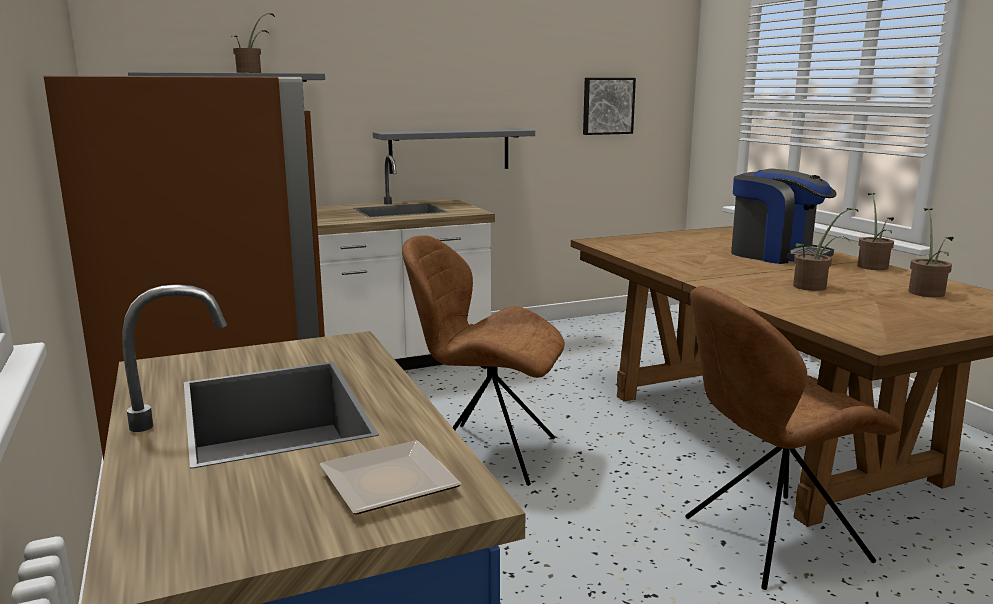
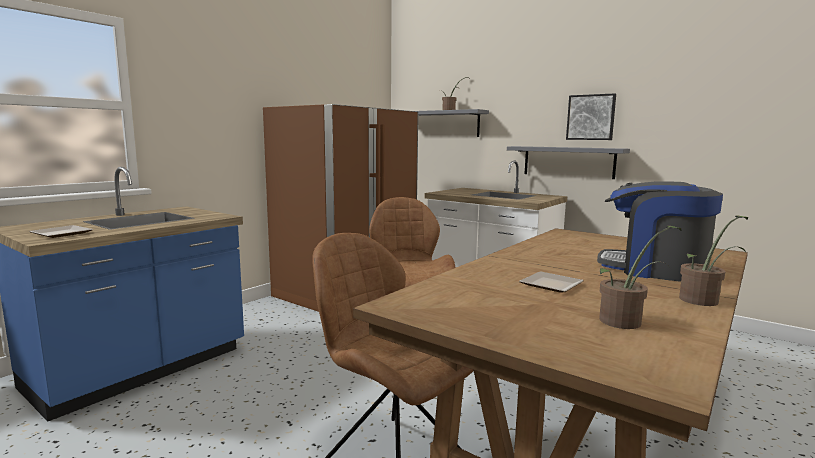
camera: 60 degrees right, 5 degrees down
(607, 106) = (727, 131): picture -> picture (591, 117)
(776, 255) = (653, 269): coffee machine -> coffee machine turned 105 degrees clockwise
(814, 286) = (550, 284): potted plant -> plate

